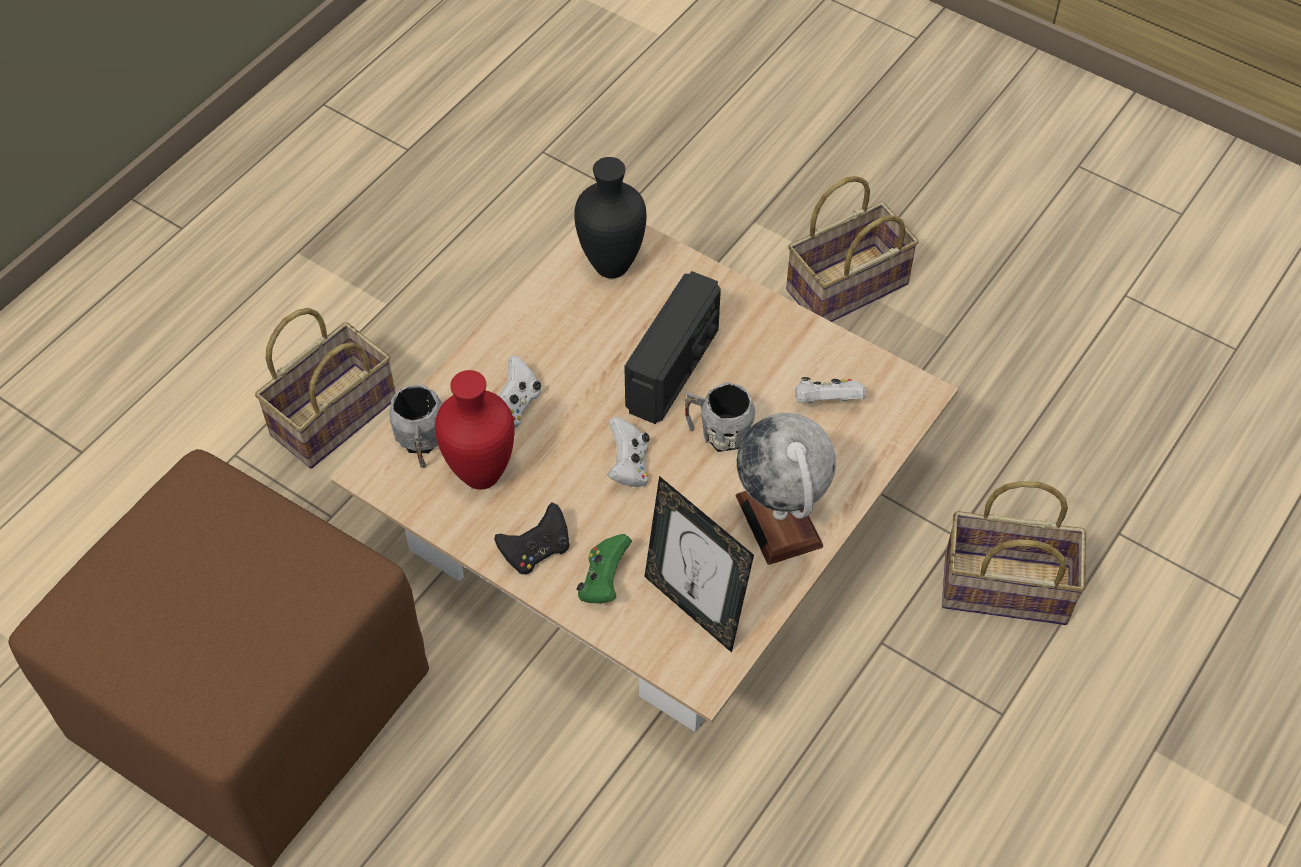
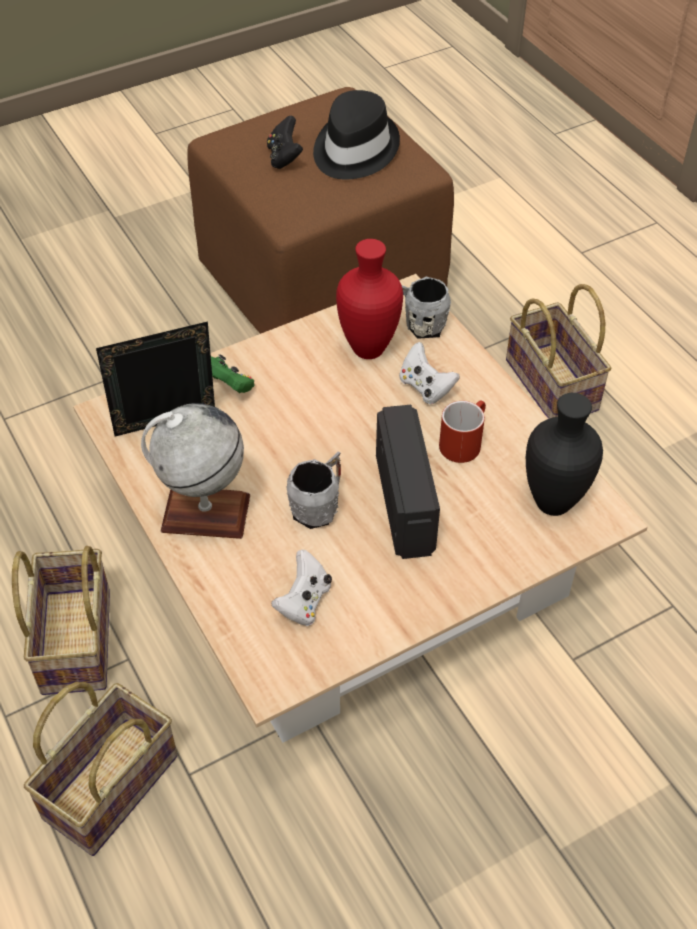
camera: 115 degrees right, 5 degrees down
(190, 555) = (353, 150): none -> black hat
(536, 551) = (279, 358): black game controller -> black game controller (284, 157)
(571, 353) = (463, 441): none -> red mug
(629, 466) = (322, 437): white game controller -> none
(673, 370) = (406, 503): radio -> radio turned 150 degrees counterclockwise
(846, 290) = (536, 830): basket -> basket (74, 638)

